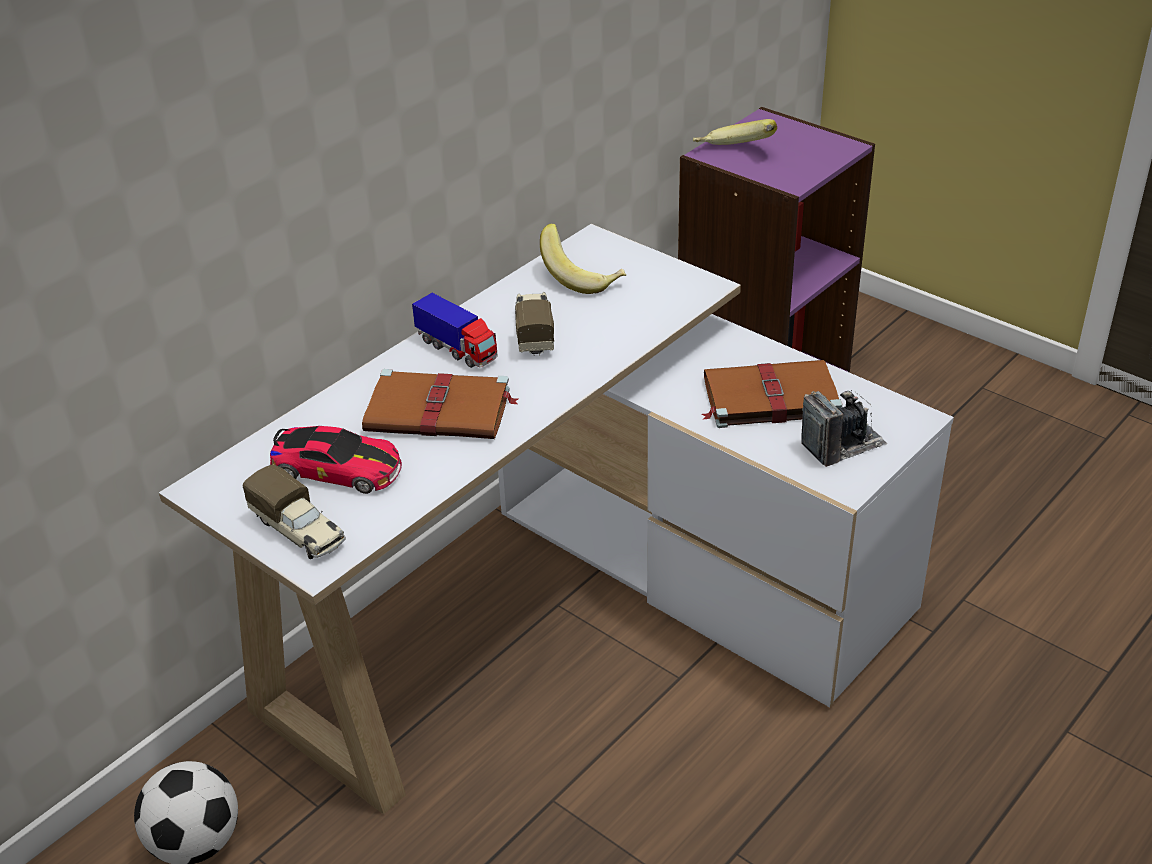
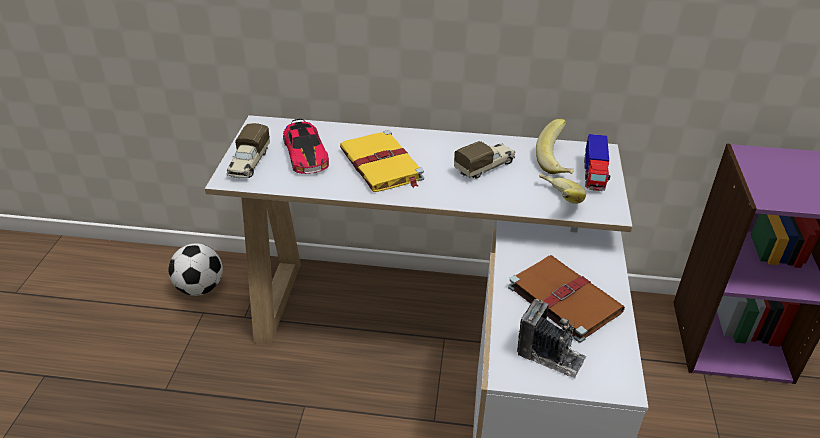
camera: 55 degrees right, 0 degrees up
(440, 411) = (382, 165): brown book -> yellow book
(457, 349) = (440, 149): toy truck -> toy truck (594, 175)
(733, 153) = (764, 162): banana -> banana (556, 201)

